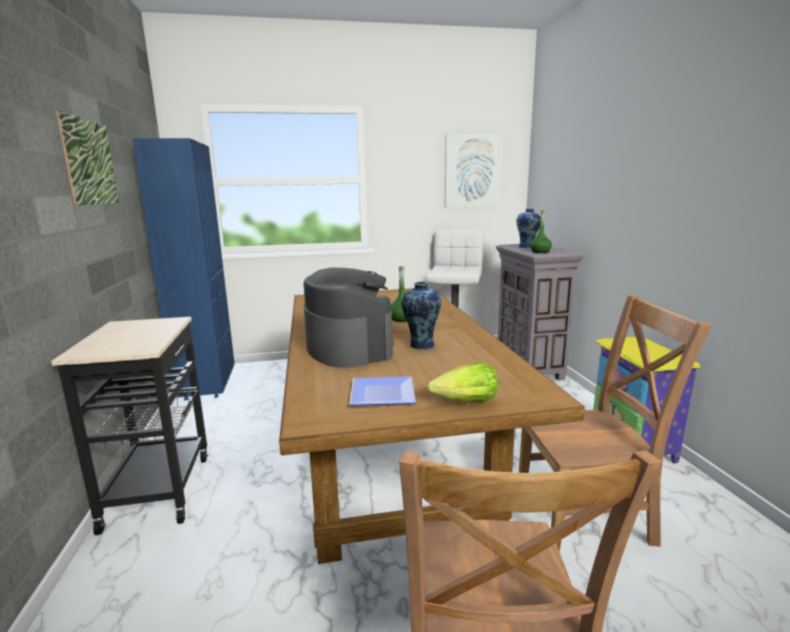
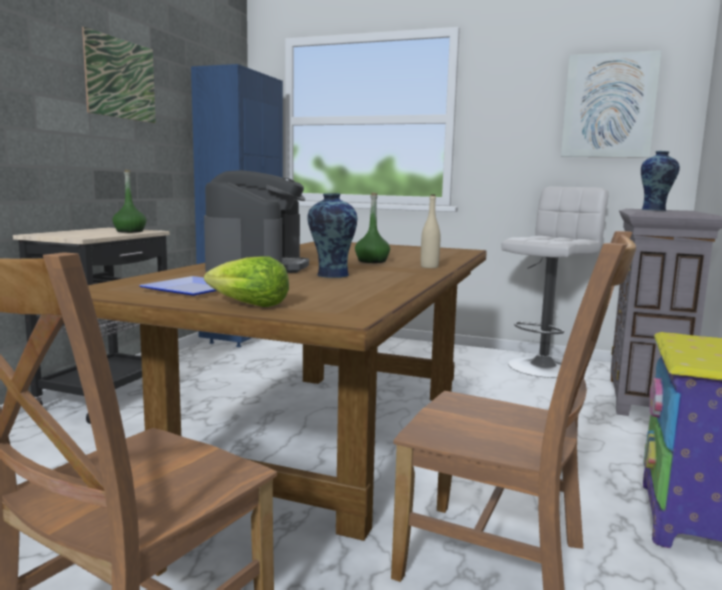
camera: 30 degrees right, 5 degrees down
(451, 318) = (429, 267): none -> beige bottle
(540, 252) = (654, 211): green bottle -> green bottle (130, 231)

